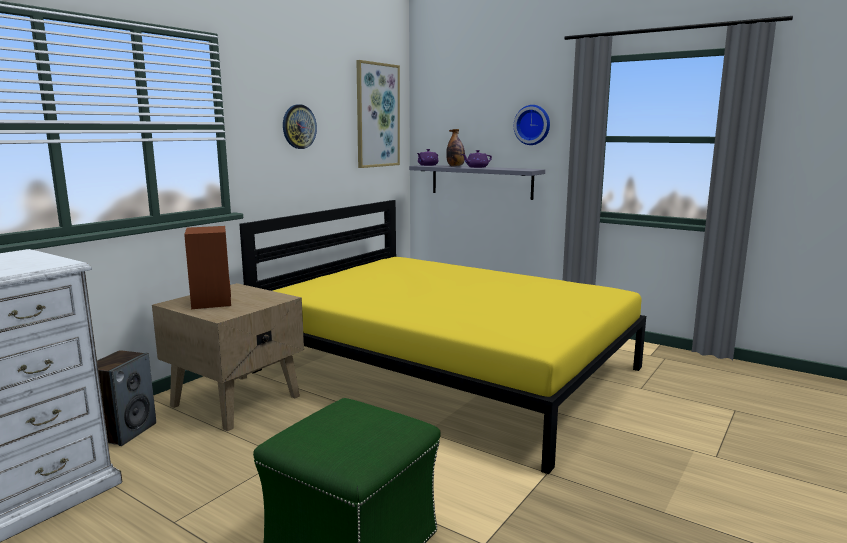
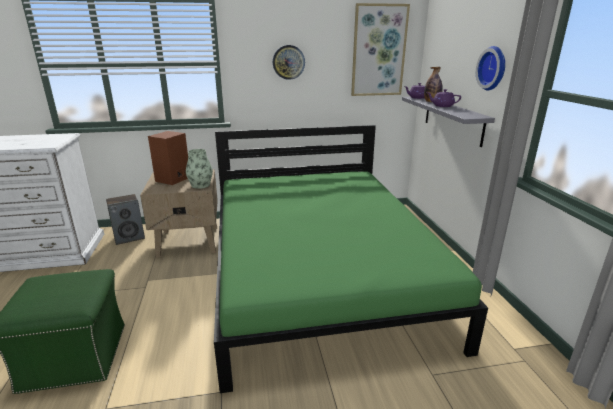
camera: 45 degrees right, 10 degrees up
(271, 297) = (200, 185): none -> vase
(447, 369) = (319, 274): yellow bed -> green bed

